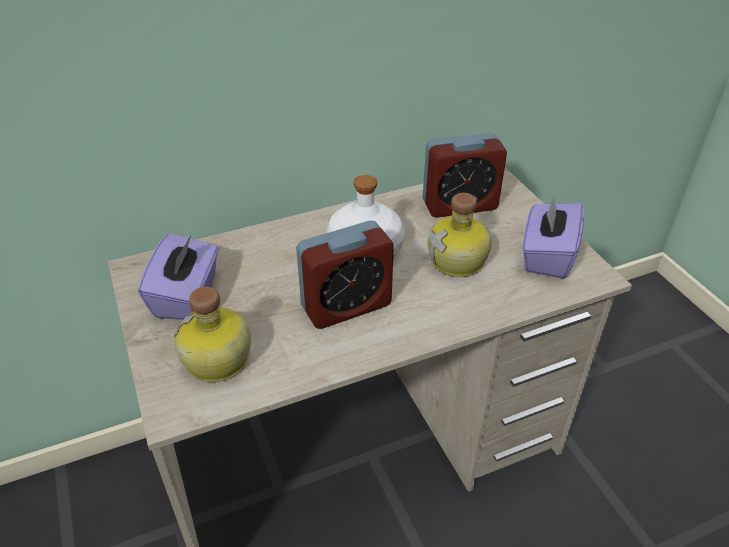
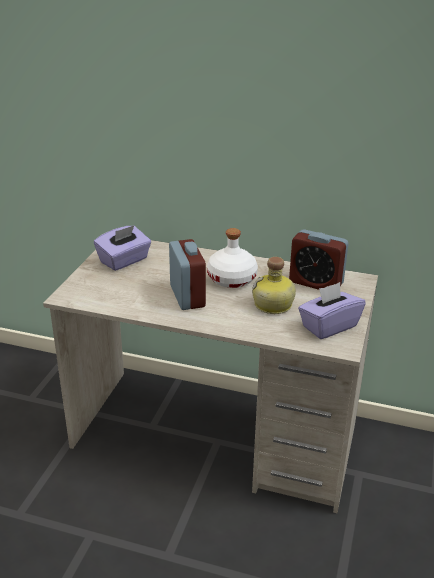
camera: 40 degrees right, 10 degrees down
(217, 361) = (104, 289): bottle -> none
(346, 306) = (187, 296): alarm clock -> alarm clock turned 120 degrees counterclockwise

